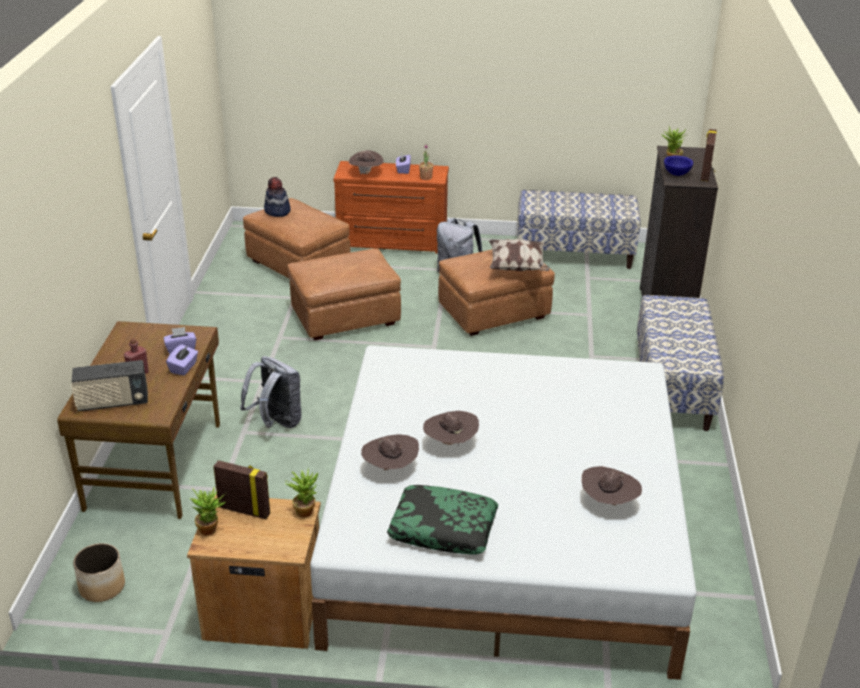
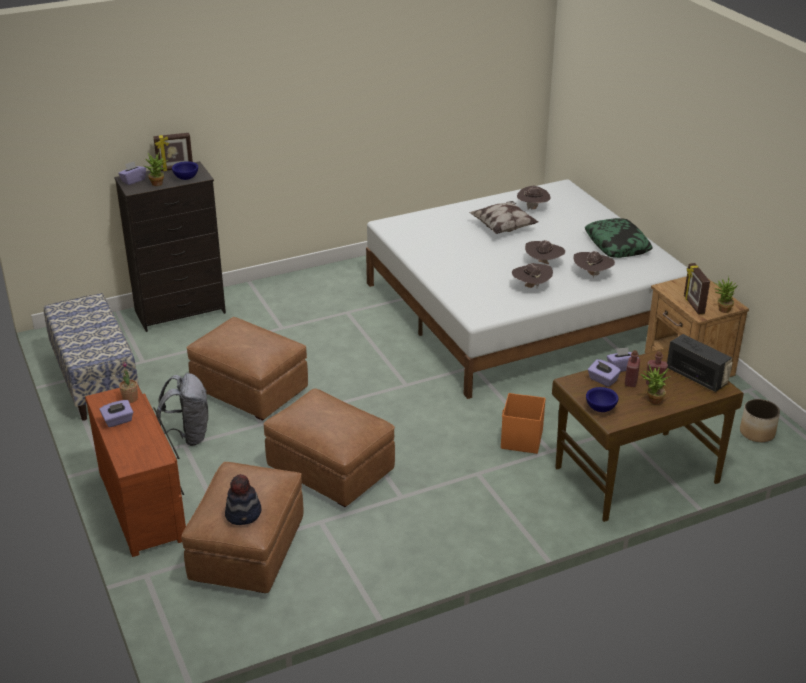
camera: 120 degrees left, 0 degrees up
(148, 331) = (601, 408): none -> blue bowl
(158, 362) = (631, 382): none -> red bottle
(276, 422) = (521, 440): grey backpack -> orange storage box
(305, 510) = (664, 286): potted plant -> potted plant (652, 401)
(366, 173) = (146, 442): brown hat -> brown hat (531, 287)
(517, 267) = (248, 328): pillow -> pillow (503, 227)
(672, 388) = (298, 287): bench -> none
(690, 153) = (133, 180): none -> purple tissue box

